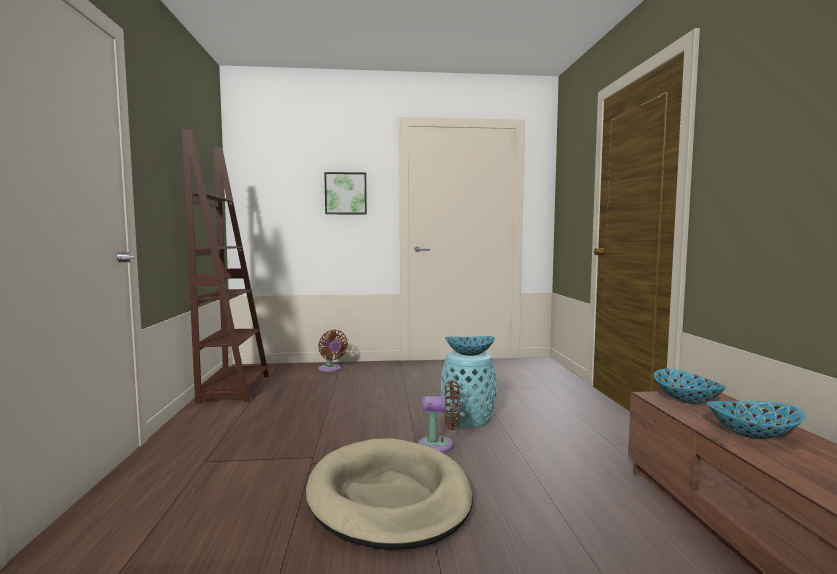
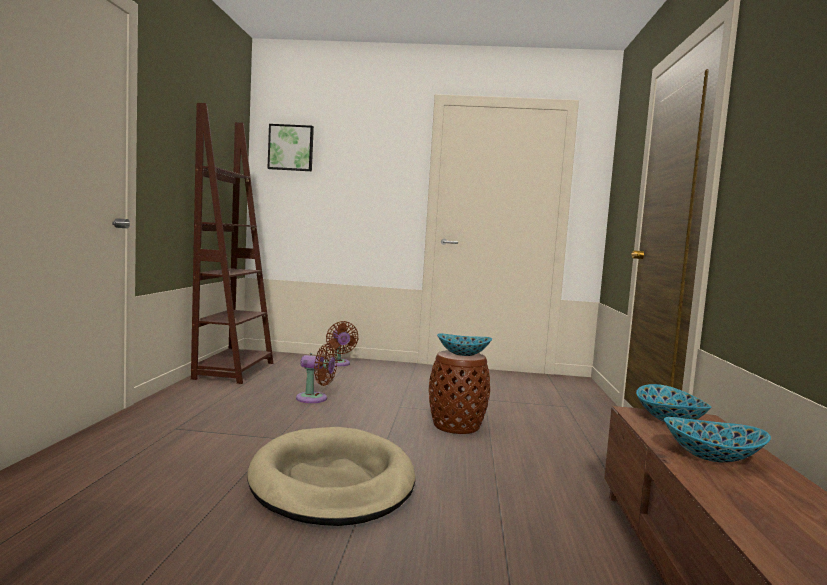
camera: 10 degrees right, 0 degrees up
(346, 193) = (371, 176): picture -> picture (291, 148)
(440, 445) = (411, 445): brown fan -> brown fan (315, 399)
(468, 419) = (456, 426): turquoise stool -> brown stool

